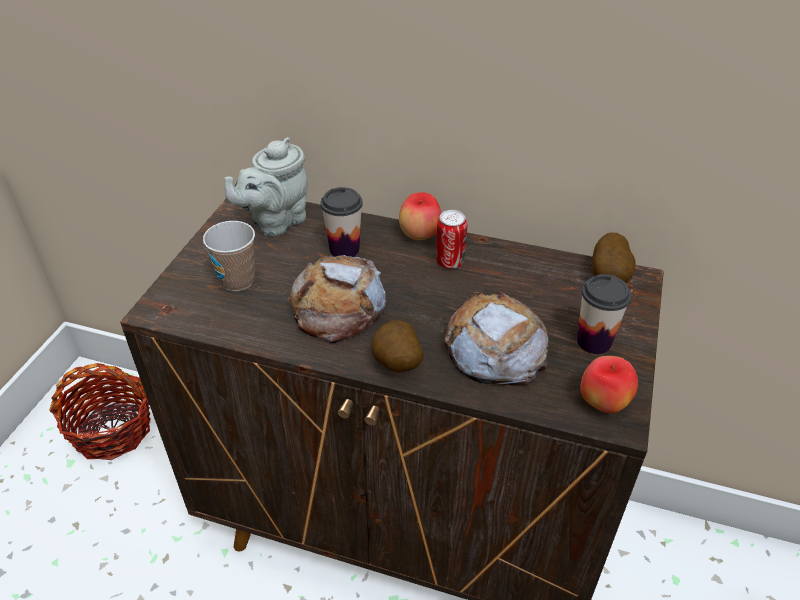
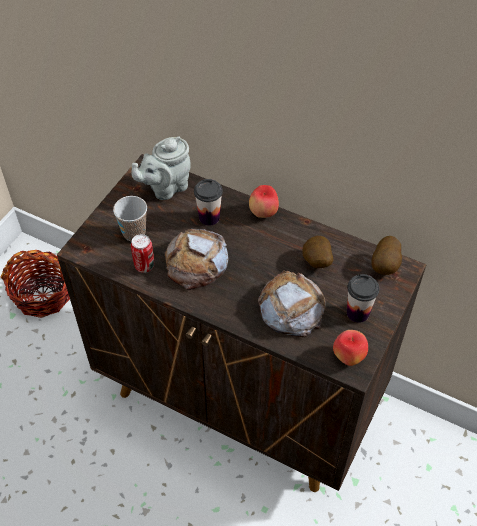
camera: 10 degrees right, 10 degrees up
(396, 365) = (225, 311): potato -> potato (316, 262)
(450, 262) = (279, 237): can -> can (144, 266)

